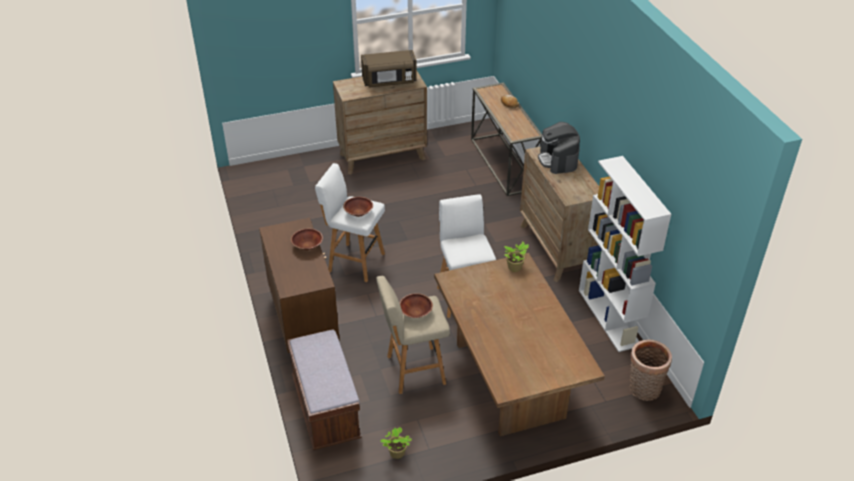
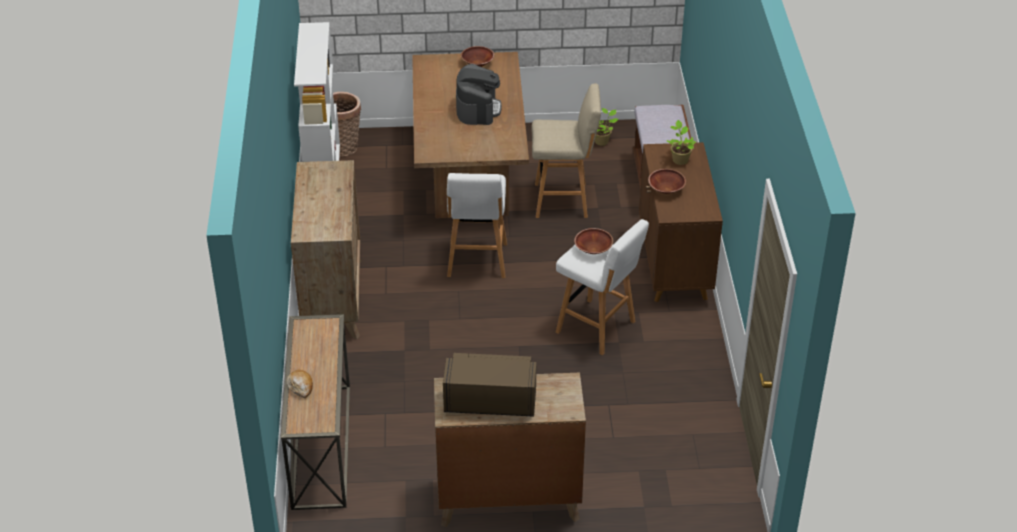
camera: 165 degrees left, 0 degrees up
(416, 312) = (561, 134): brown bowl -> brown bowl (477, 64)
(515, 268) = (438, 150): potted plant -> potted plant (679, 159)
(558, 160) = (319, 217): coffee machine -> coffee machine (478, 109)

